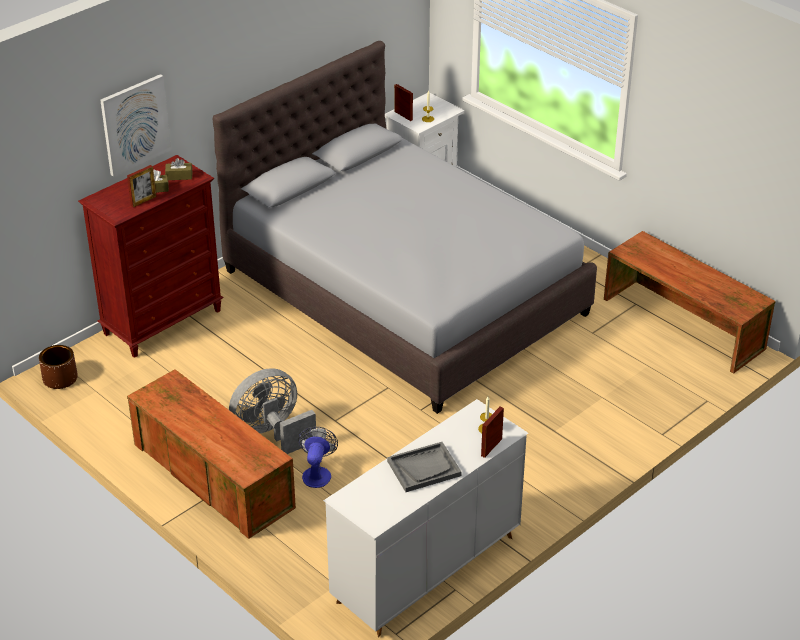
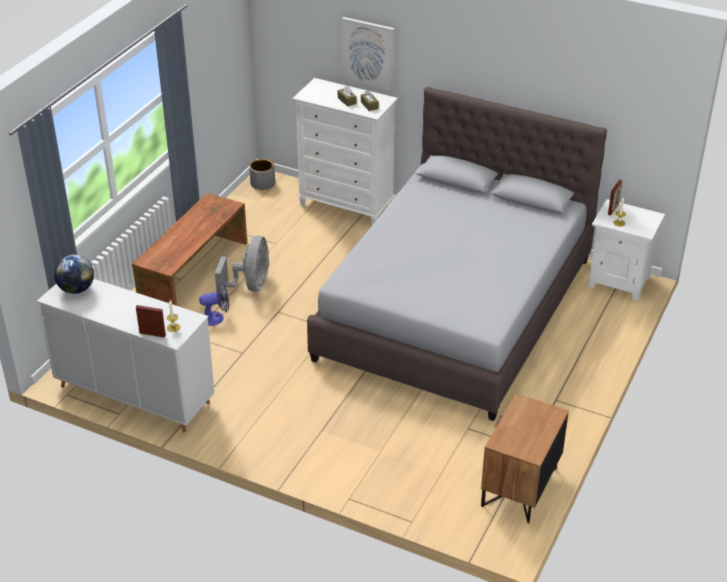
camera: 70 degrees right, 0 degrees up
(60, 379) = (262, 183): brown planter -> grey planter
(143, 201) = (328, 100): picture frame -> none
(163, 322) = (347, 206): red dresser -> white dresser
(272, 433) = (250, 286): grey fan -> grey fan turned 60 degrees clockwise
(369, 499) = (76, 289): none -> globe
(424, 468) = (117, 307): grey tray -> none
(685, 323) = (520, 488): brown bench -> brown nightstand

